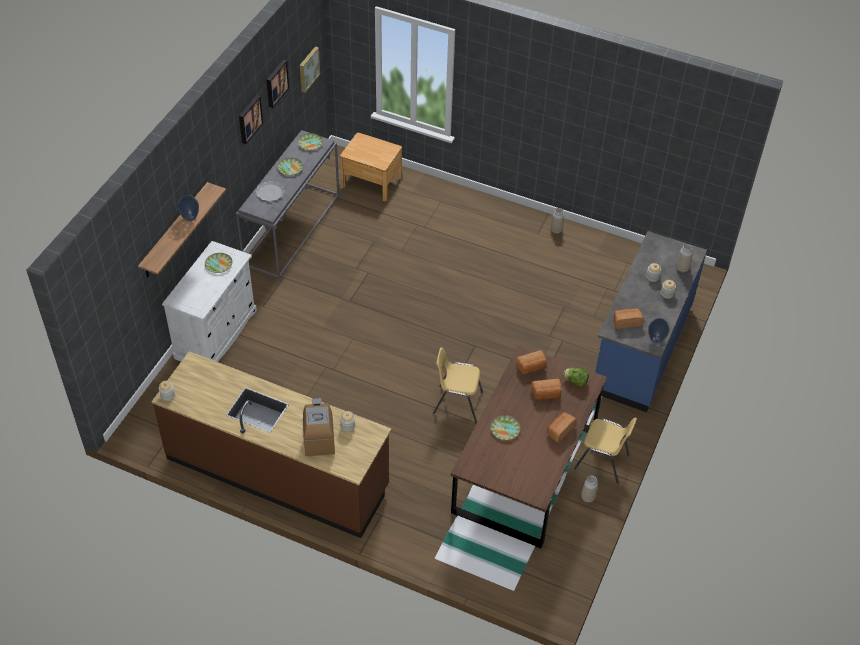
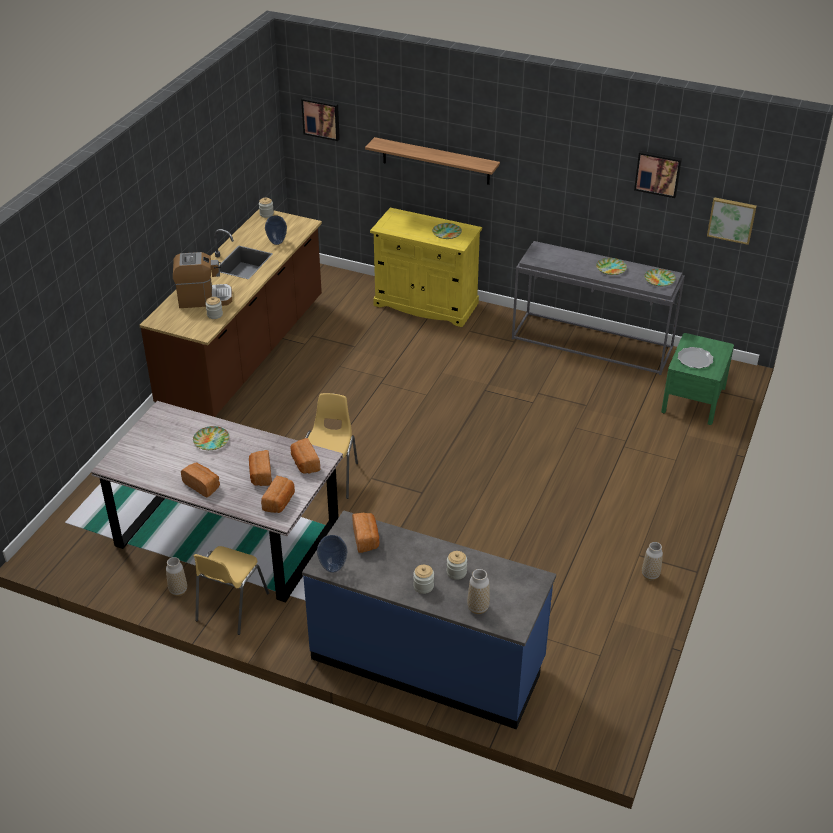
camera: 90 degrees right, 10 degrees down
(190, 218) = (443, 156): vase -> vase (277, 242)
(216, 334) = (425, 304): white cabinet -> yellow cabinet
(249, 118) = (593, 165): picture -> picture (321, 118)
(270, 192) = (566, 258): plate -> plate (695, 359)
(371, 182) = (693, 399): brown nightstand -> green nightstand
(525, 470) = (227, 535): brown dining table -> grey dining table
(575, 381) = (280, 502): lettuce -> bread

